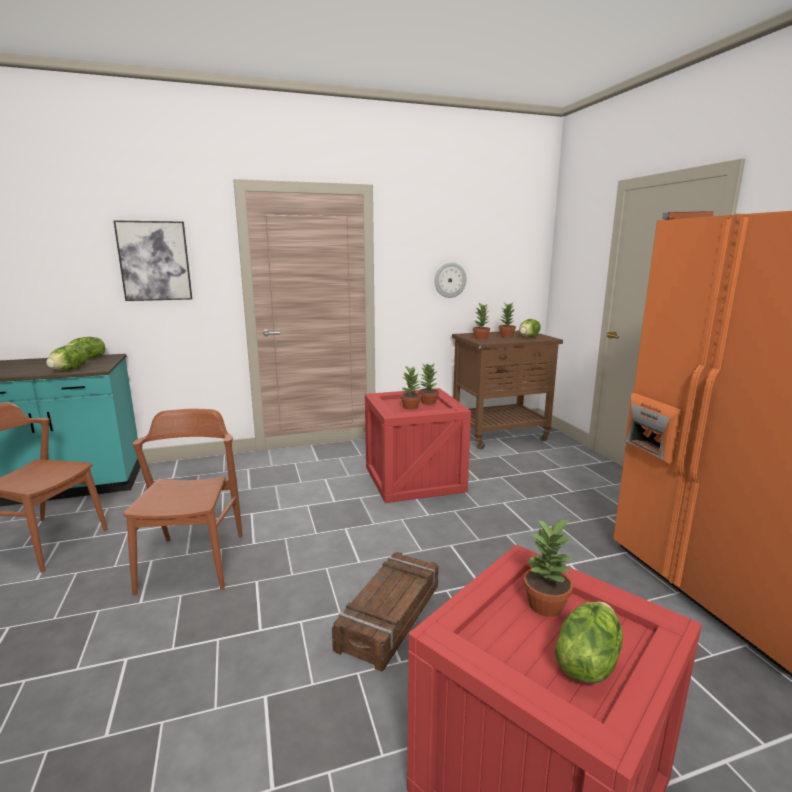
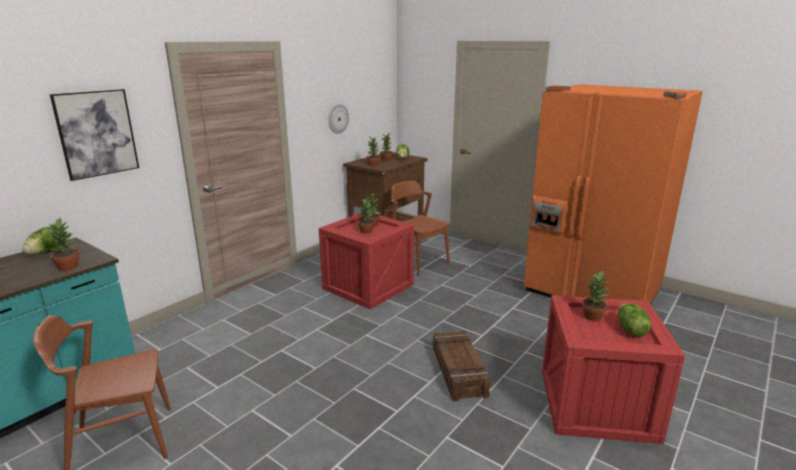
camera: 35 degrees left, 5 degrees up
(70, 369) = (69, 267): lettuce -> potted plant
(193, 562) = (289, 397): brown chair -> brown chair (417, 262)

